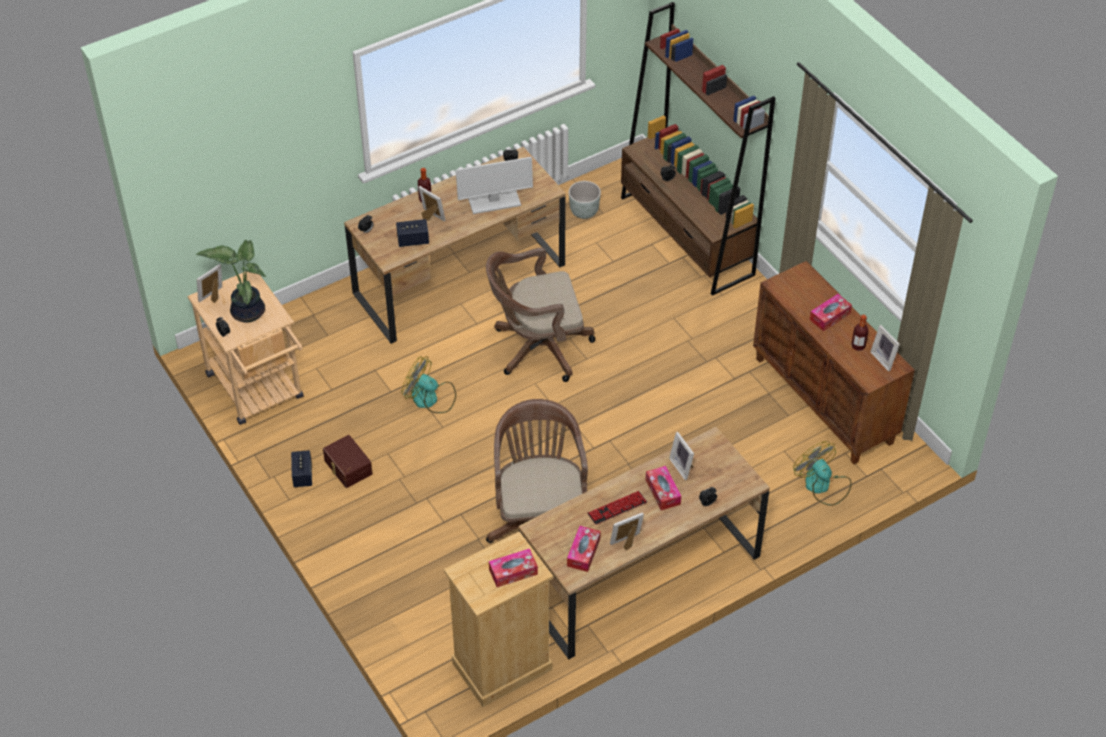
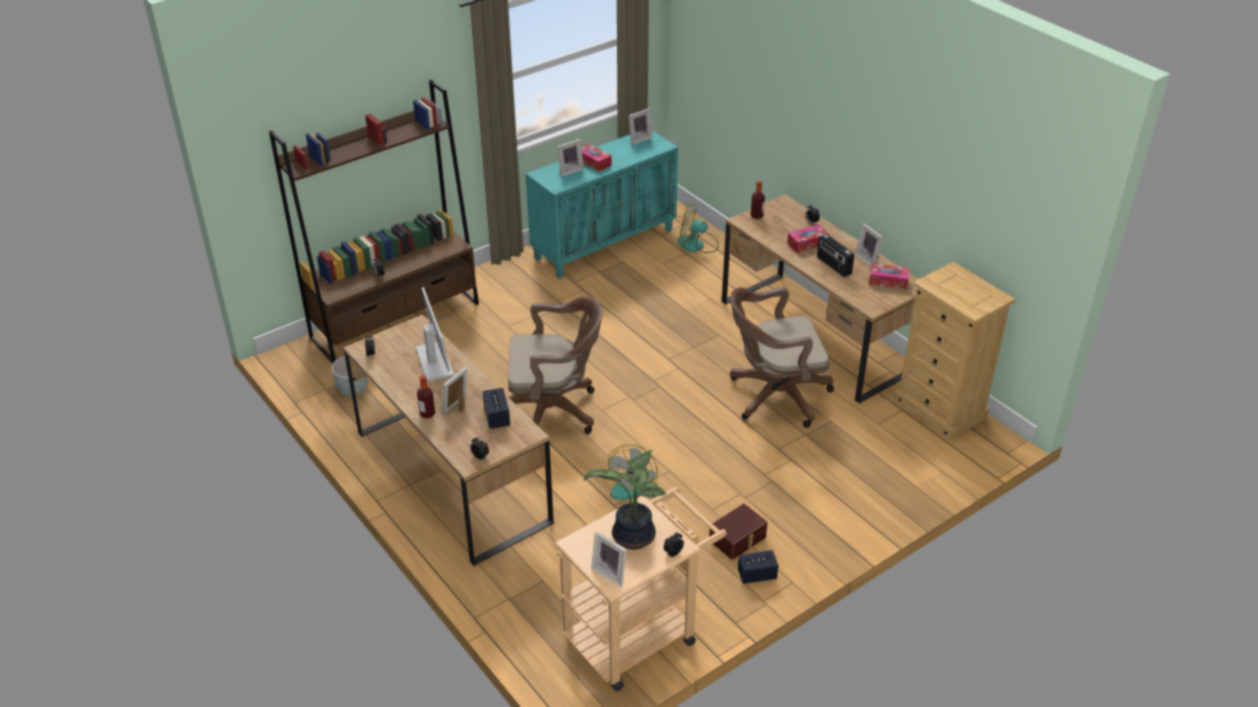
camera: 95 degrees left, 10 degrees down
(513, 572) = (960, 282): tissue box -> none
(537, 348) = (553, 411): brown office chair -> brown office chair turned 75 degrees counterclockwise
(617, 508) = (833, 266): keyboard -> radio
(683, 467) = (776, 234): picture frame -> picture frame (569, 170)
(822, 485) = (697, 245): fan -> fan turned 45 degrees clockwise
(825, 401) = (604, 243): brown cabinet -> turquoise cabinet
(858, 346) = (626, 150): bottle -> bottle (756, 216)

